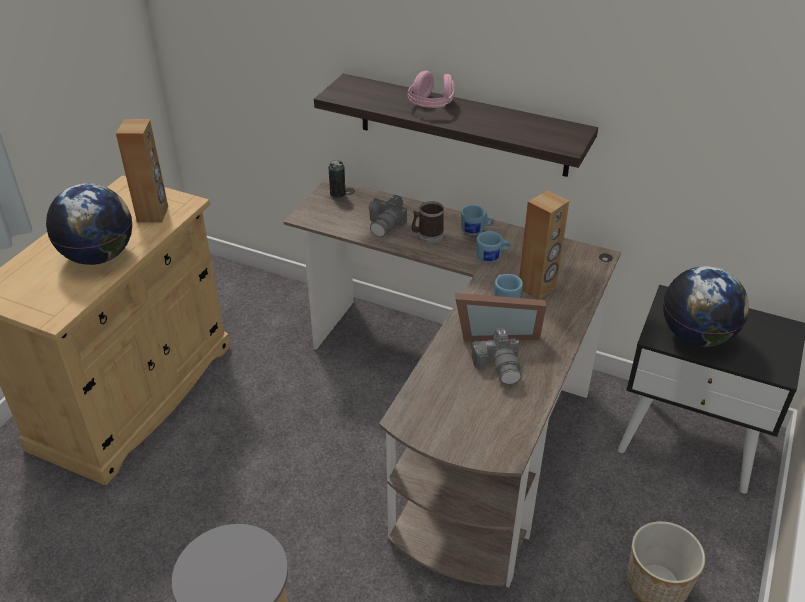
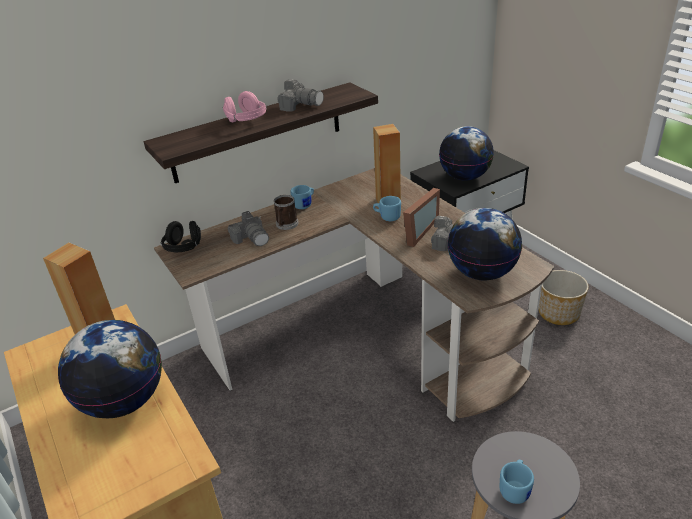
camera: 55 degrees left, 5 degrees down
(337, 193) = (184, 248): can -> black headphones
(456, 413) = (482, 273): none -> globe
(492, 257) = (340, 208): blue mug -> blue mug (516, 488)
(500, 120) = (300, 105): none -> camera

